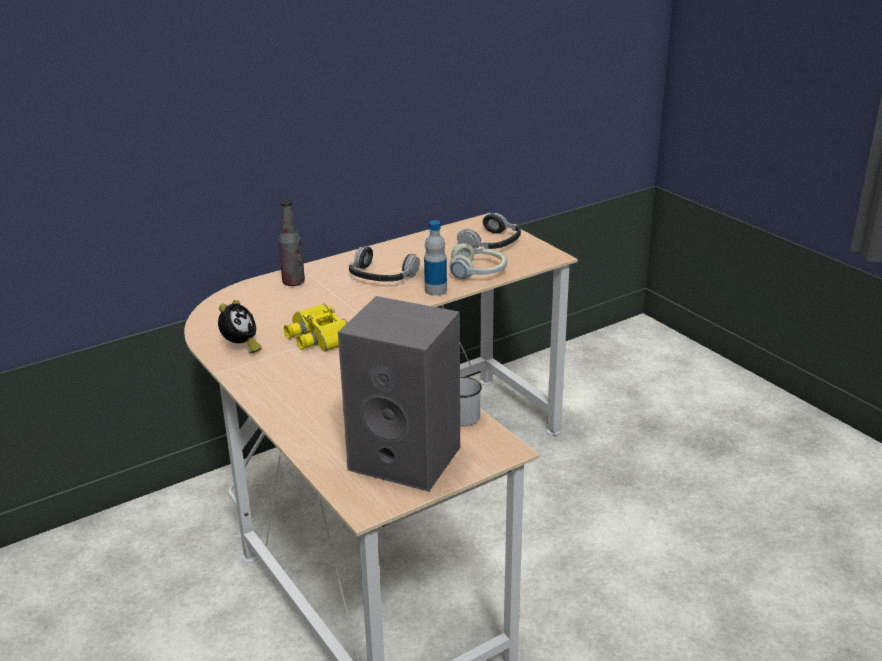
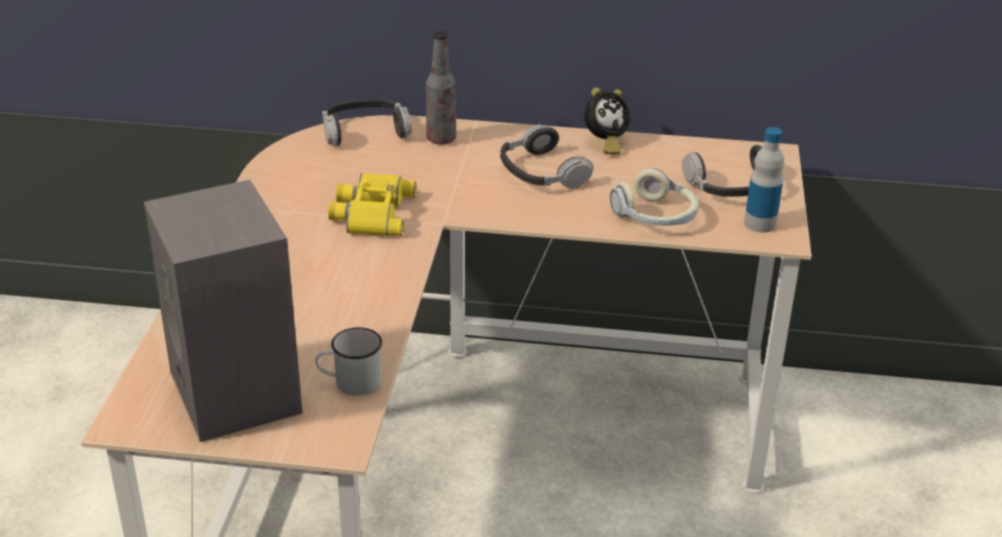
camera: 40 degrees right, 5 degrees up
(236, 297) = (365, 131): none -> headphones
(241, 347) = (285, 189): alarm clock -> alarm clock (604, 144)
(435, 290) = (570, 217): bottle -> bottle (760, 224)

